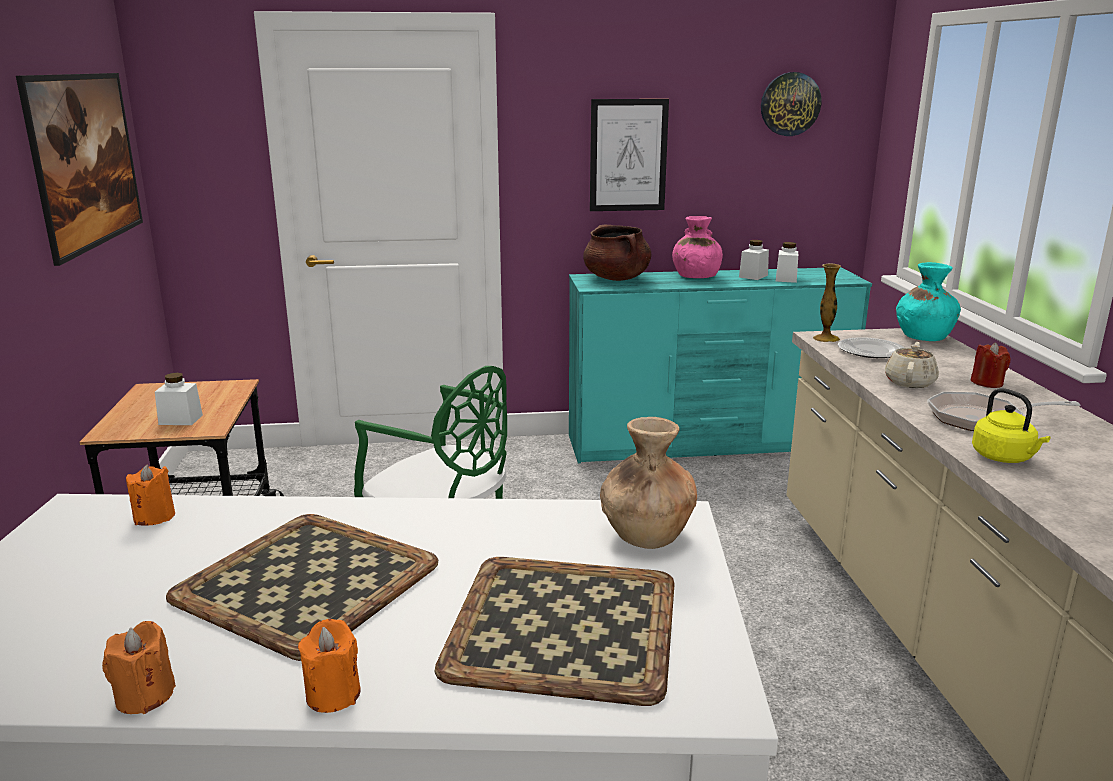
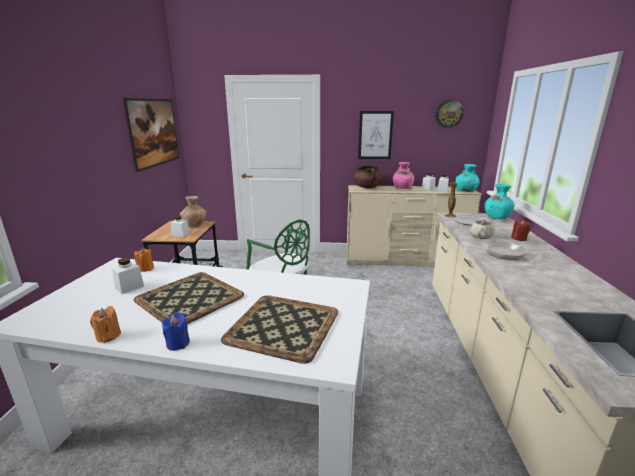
camera: 10 degrees right, 0 degrees up
(136, 568) = (129, 287): none -> white jar
(333, 694) = (178, 343): orange candle -> blue candle
(646, 533) = (336, 291): brown vase -> brown vase (194, 224)
(707, 444) = (405, 260): turquoise dresser -> beige dresser
(836, 278) = (465, 191): none -> turquoise vase
(1004, 458) = (512, 271): yellow kettle -> none

